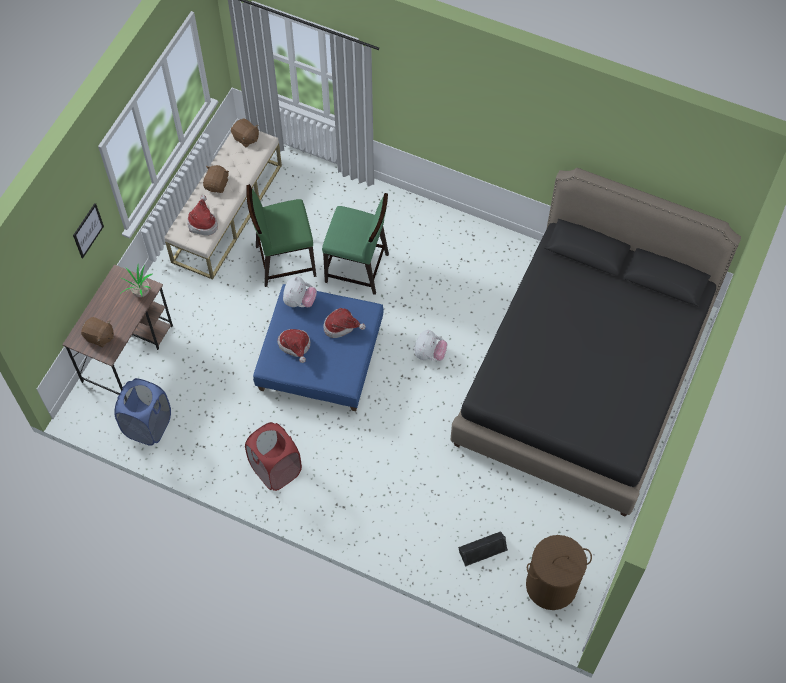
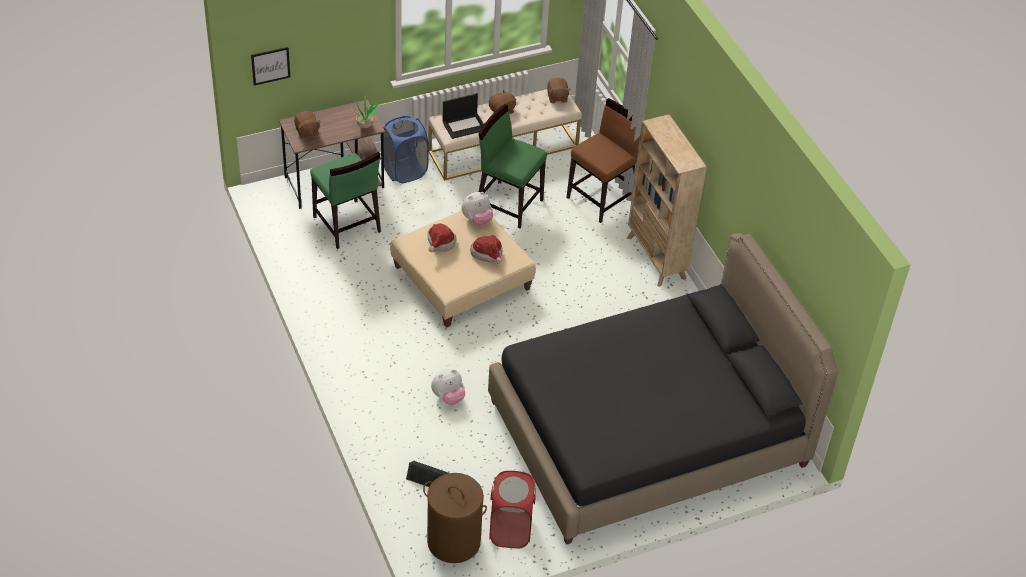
camera: 40 degrees right, 15 degrees down
(88, 230) = (351, 41): picture -> picture (270, 65)
(148, 425) = (296, 232): blue laundry basket -> blue laundry basket (404, 171)
(203, 222) = (464, 125): hat -> laptop
(275, 469) = (347, 319): red laundry basket -> red laundry basket (510, 530)
(320, 356) = (462, 277): blue ottoman -> beige ottoman
(347, 199) = (602, 198): none -> brown chair
(357, 269) = (556, 244): green chair -> green chair (346, 225)
(429, 354) = (544, 332): plush toy -> plush toy (448, 397)
(439, 221) = (656, 258): none -> beige bookcase

